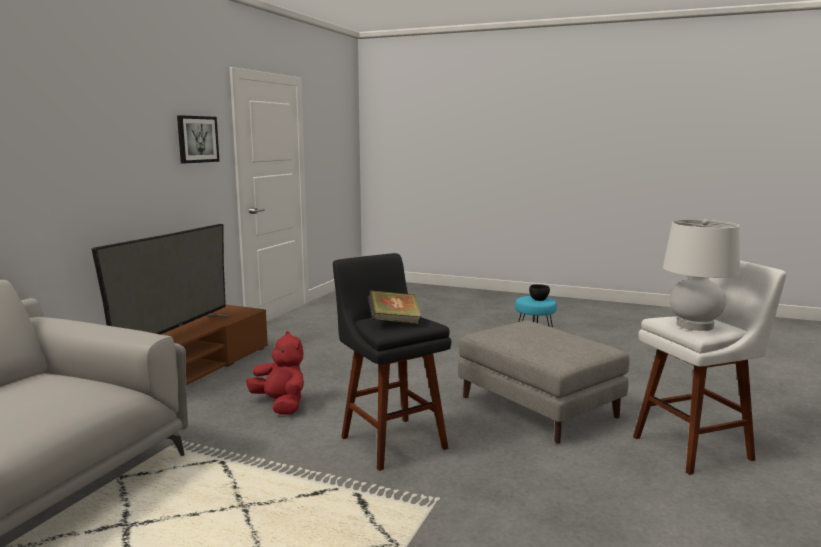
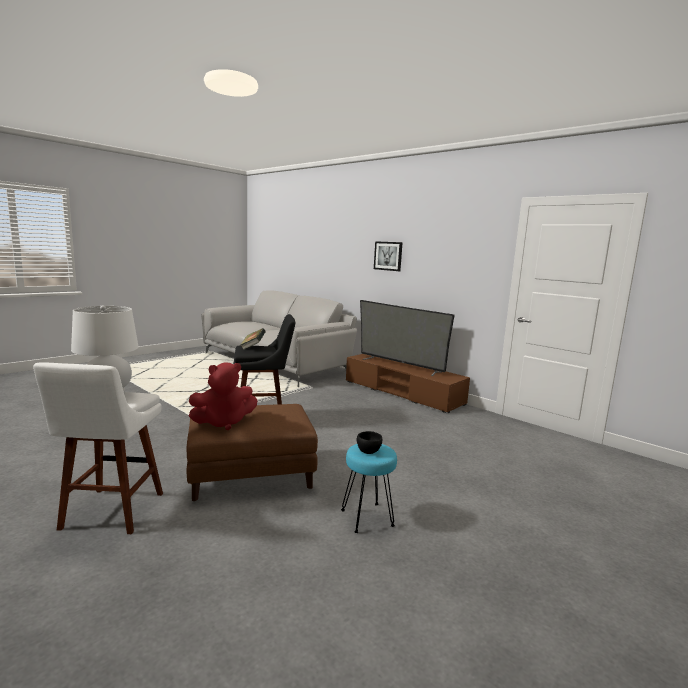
camera: 110 degrees right, 0 degrees up
(197, 139) = (472, 255): picture -> picture (388, 256)
(281, 405) = (337, 406): red plush toy -> red plush toy (223, 422)
(540, 408) = (249, 475): grey ottoman -> brown ottoman

